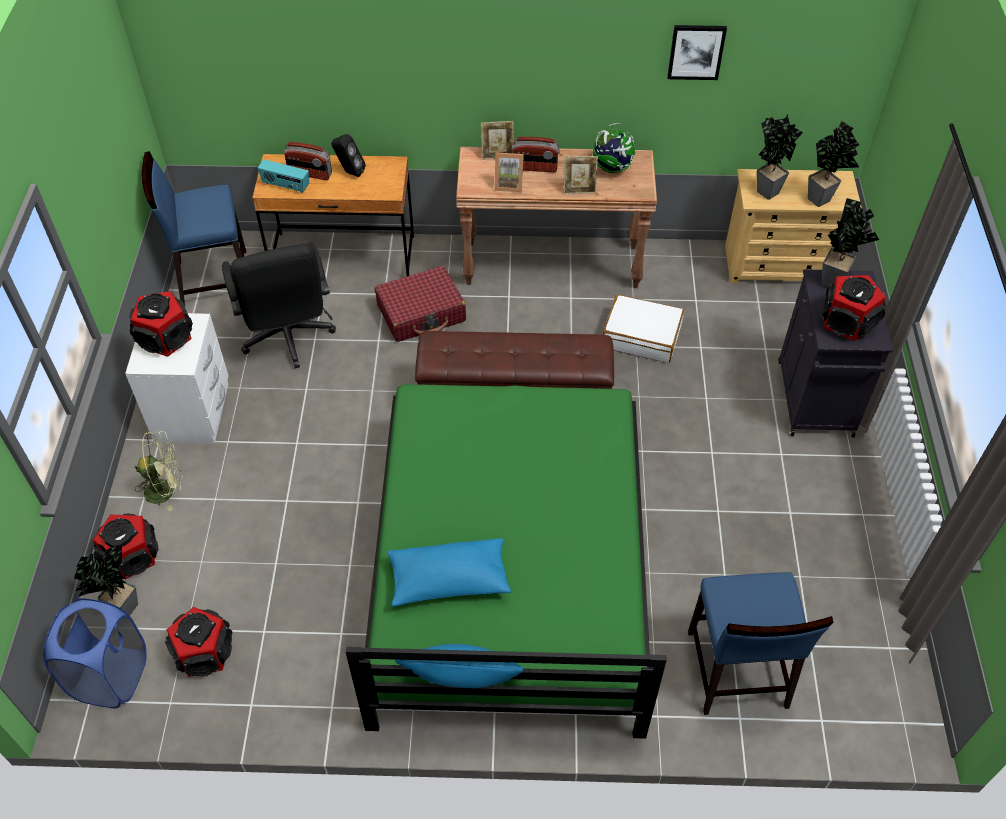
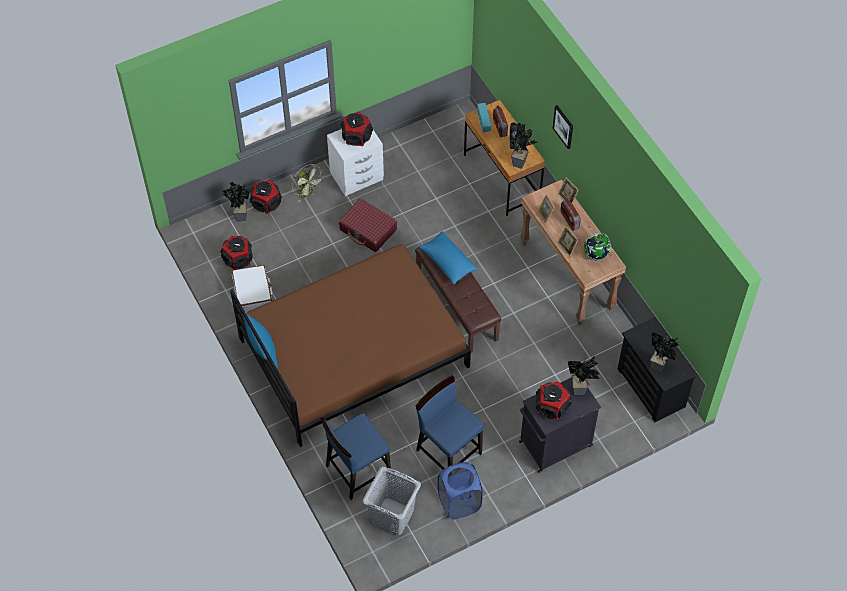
camera: 60 degrees right, 5 degrees up
(111, 676) = (207, 233): blue laundry basket -> blue laundry basket (459, 503)
(213, 278) = (445, 131): blue chair -> blue chair (448, 451)
(288, 339) = (428, 187): black office chair -> none
(421, 313) = (487, 234): red suitcase -> red suitcase (368, 230)
(449, 580) = (305, 318): blue pillow -> blue pillow (447, 262)
(508, 570) = (353, 352): green bed -> brown bed
(641, 336) = (543, 343): white suitcase -> white suitcase (253, 293)
(696, 51) = (648, 238): picture -> picture (563, 126)
(766, 189) = (647, 337): potted plant -> potted plant (520, 162)
(779, 265) = (651, 388): beige dresser -> black dresser
(847, 661) = (392, 516): none -> grey laundry basket

